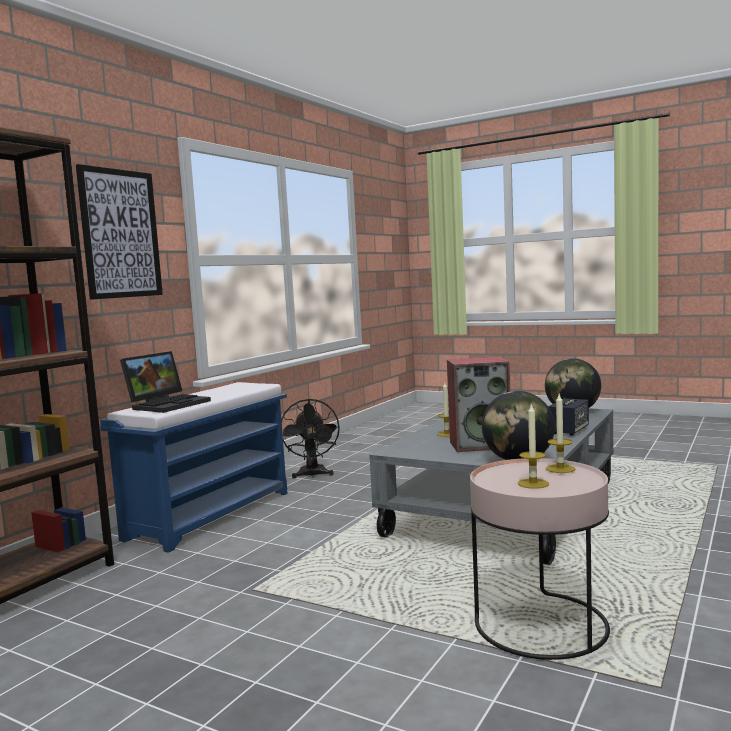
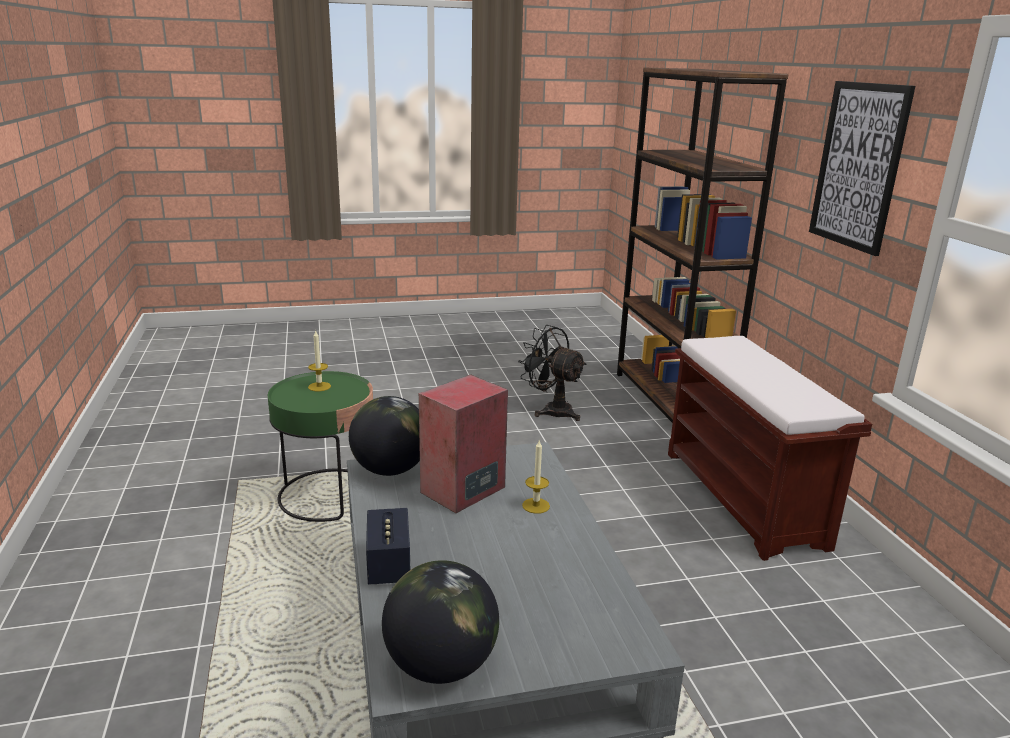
camera: 135 degrees right, 15 degrees up
(168, 404) = (739, 353): laptop -> none
(211, 514) = (744, 498): blue bench -> brown bench
(312, 475) = (828, 614): black fan -> black fan (551, 410)
(540, 625) = (328, 495): pink side table -> green side table
(560, 469) = (310, 404): candle -> none

